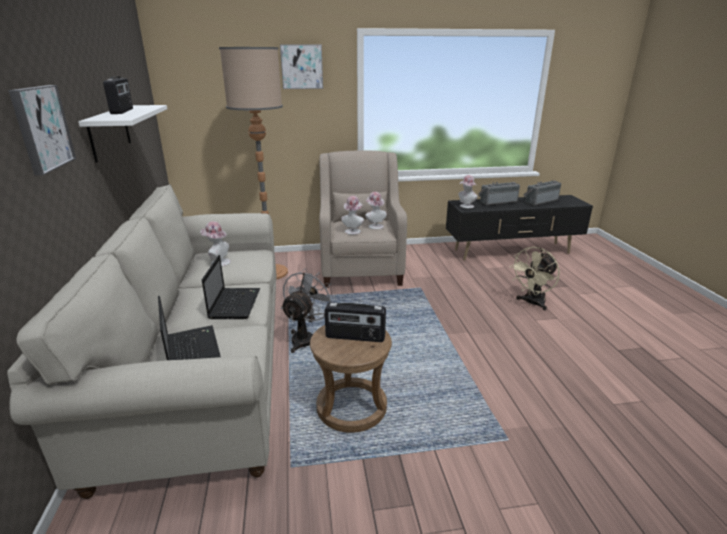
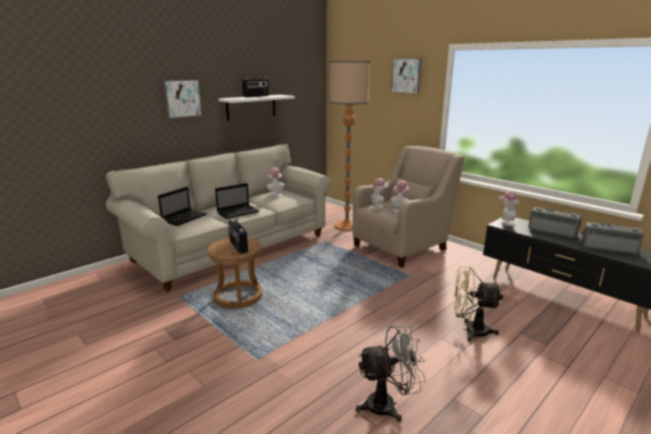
camera: 55 degrees right, 5 degrees down
(306, 338) = (289, 261): grey fan -> grey fan (388, 405)

